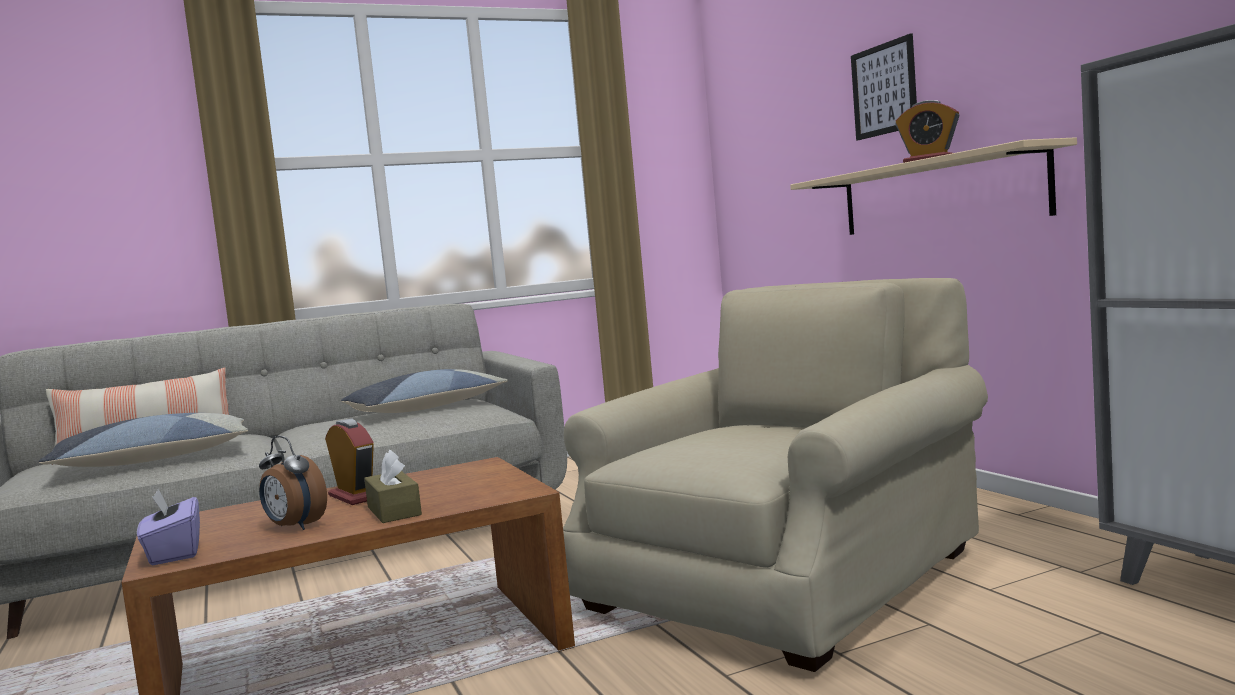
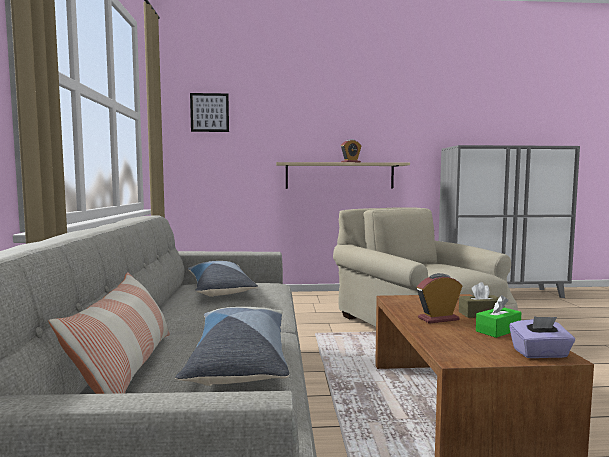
camera: 70 degrees left, 0 degrees up
(294, 527) = (498, 330): alarm clock -> green tissue box
(884, 89) = (313, 128): picture -> picture (209, 112)

